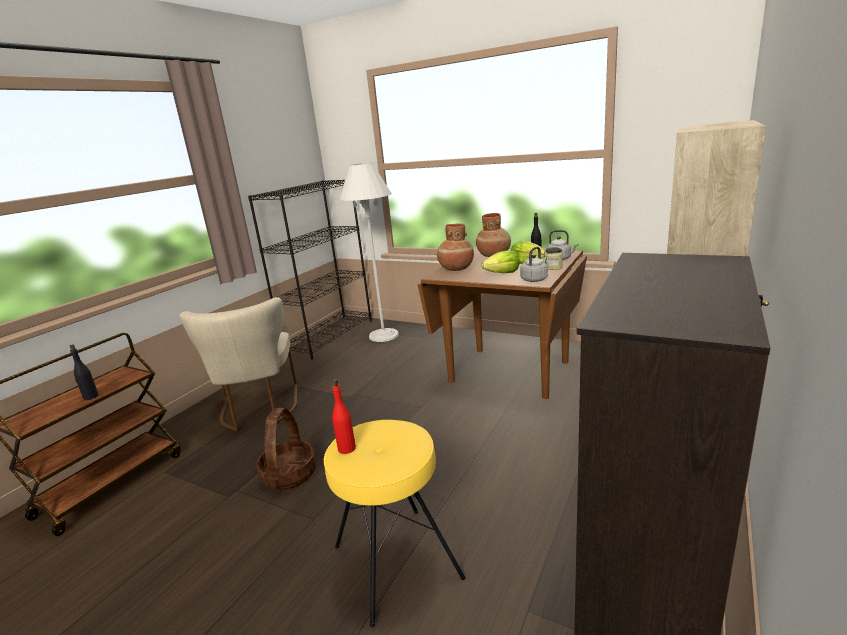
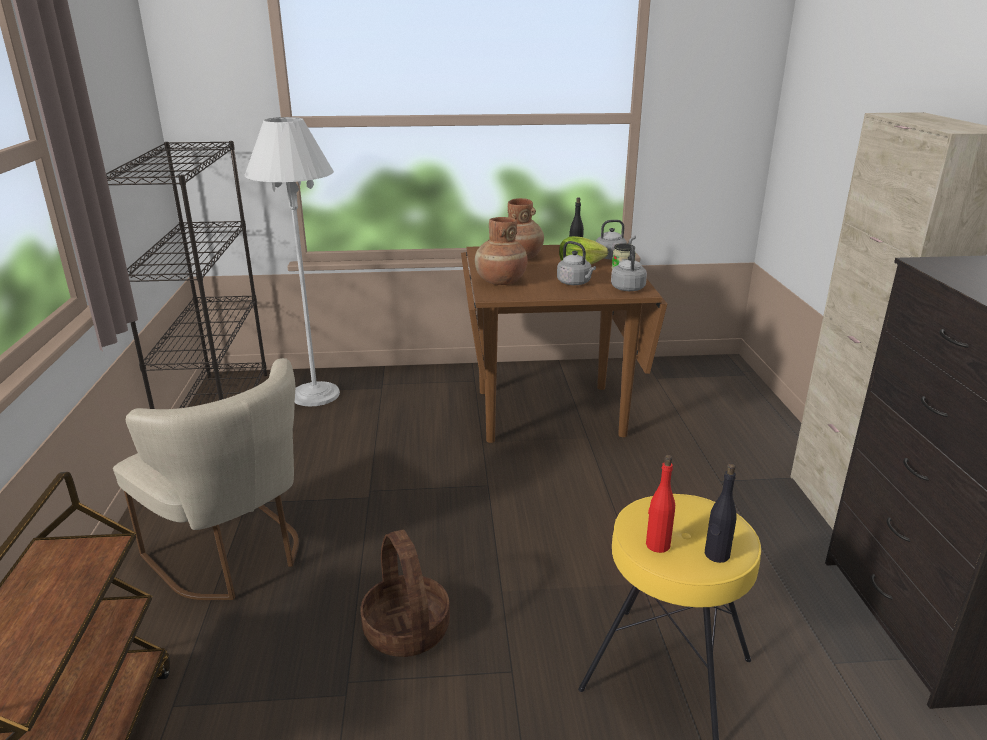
camera: 35 degrees left, 5 degrees up
(90, 397) = (64, 610): black bottle -> black bottle (716, 555)
(502, 273) = (575, 283): lettuce -> grey kettle

